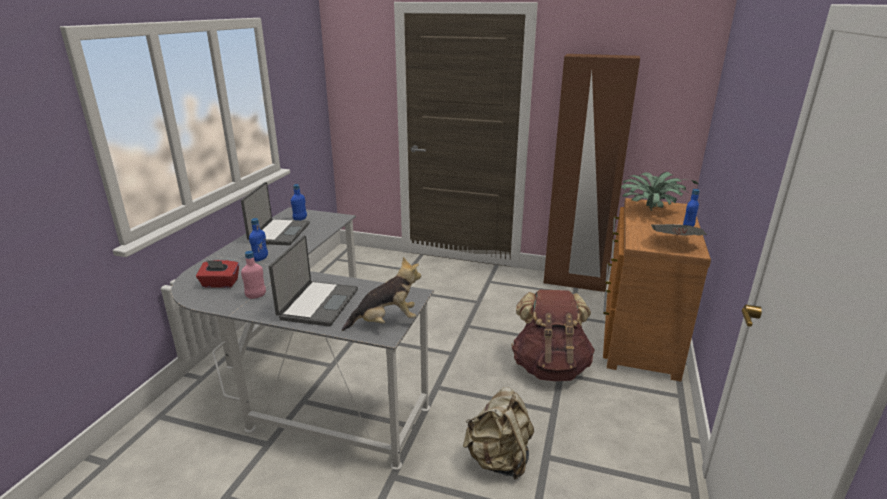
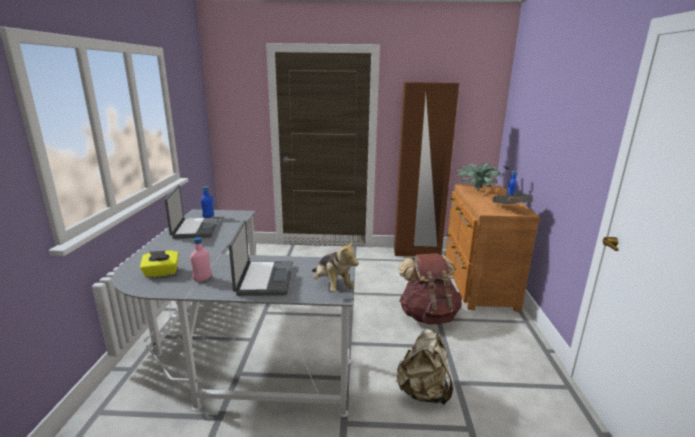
camera: 15 degrees left, 5 degrees down
(220, 284) = (161, 273): red tissue box -> yellow tissue box
(260, 259) = (189, 249): blue bottle -> none
(386, 322) = (332, 286): plush toy -> plush toy turned 90 degrees clockwise

